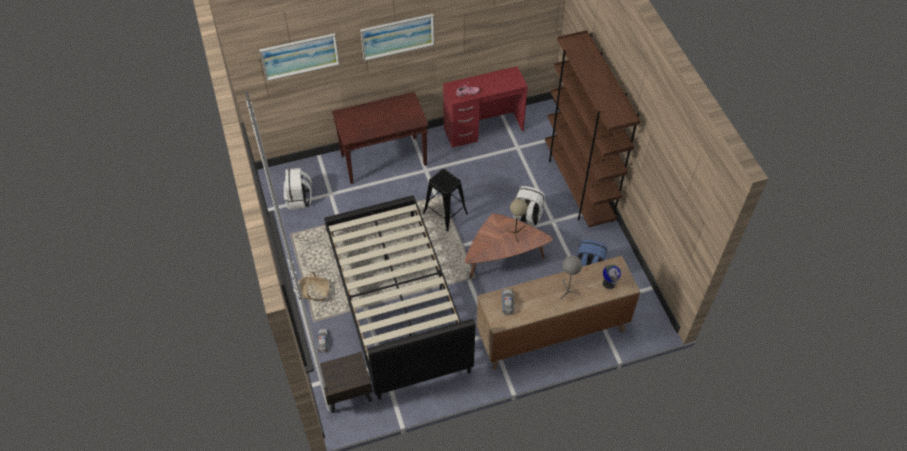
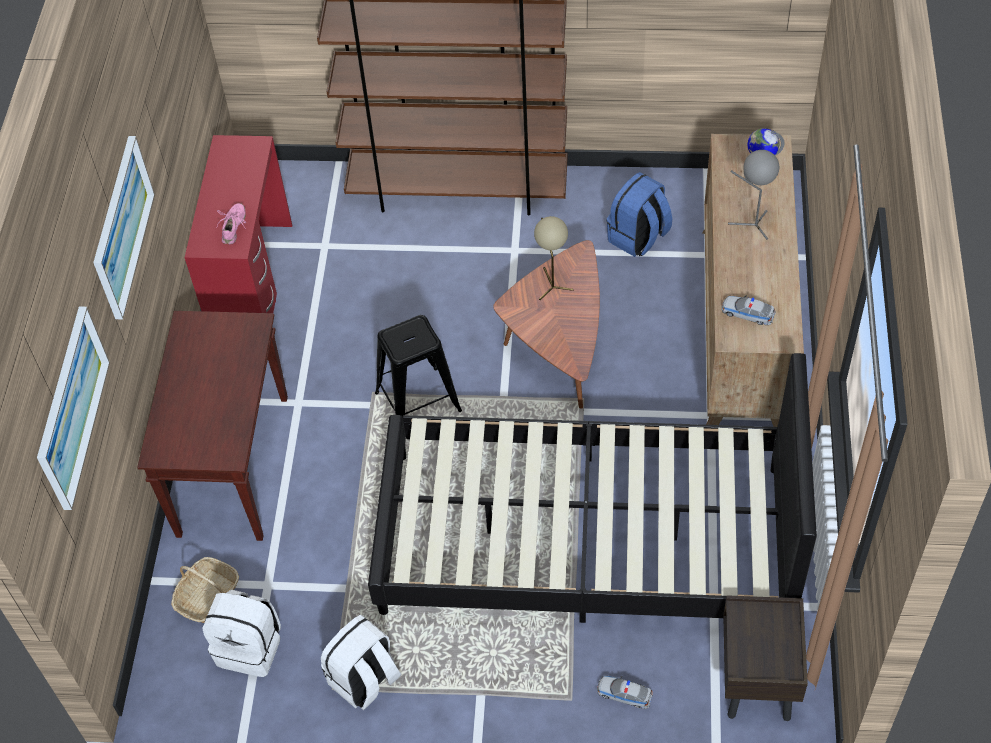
camera: 65 degrees left, 0 degrees up
(313, 292) = (500, 681): basket -> basket (208, 596)
(527, 217) = (488, 283): white backpack -> white backpack (364, 680)

